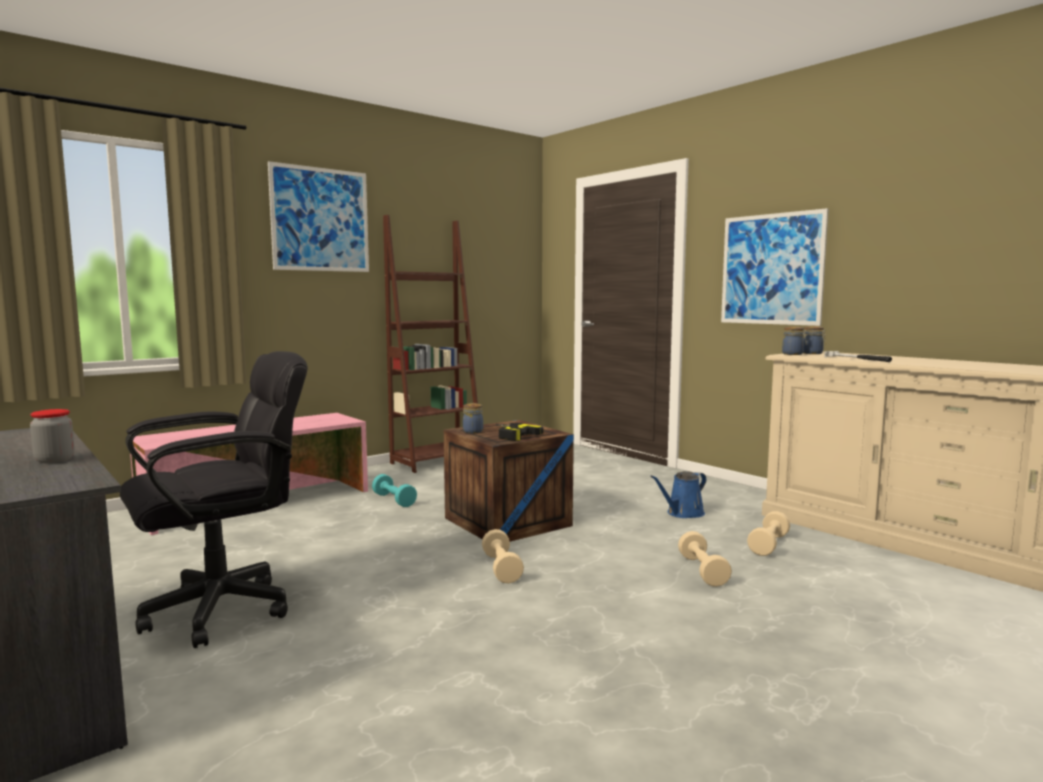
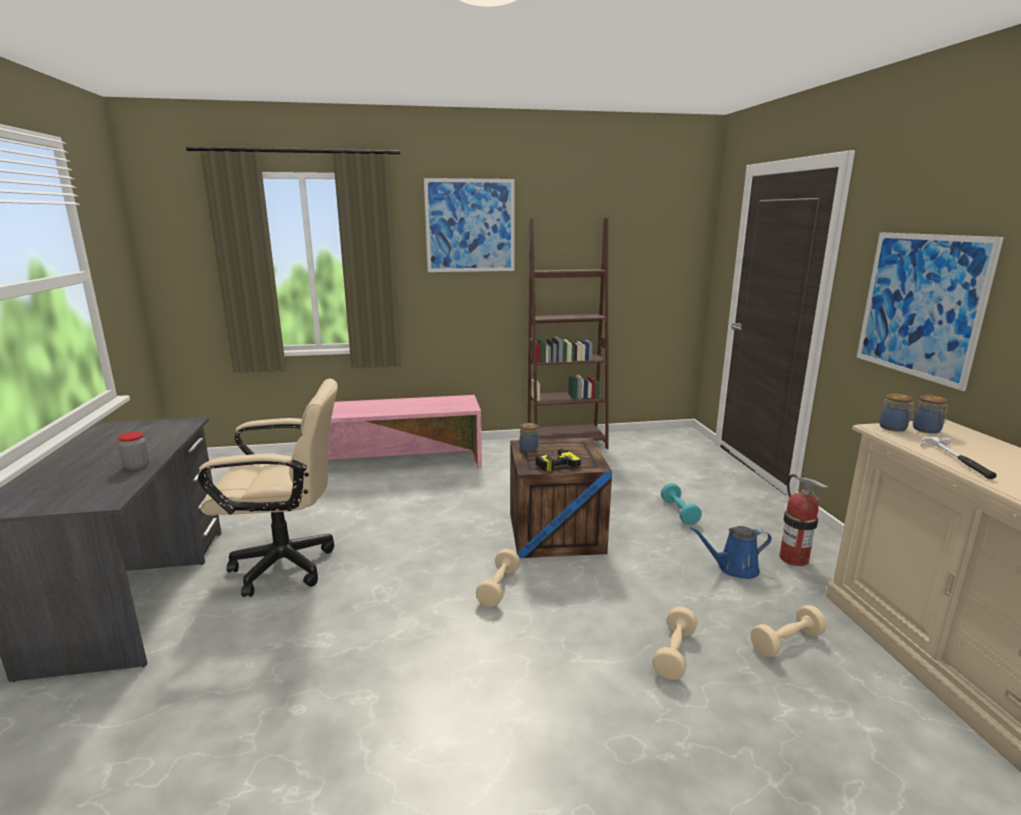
camera: 30 degrees right, 10 degrees up
(226, 609) = (290, 566): black office chair -> beige office chair
(394, 500) = (491, 483): turquoise dumbbell -> turquoise dumbbell (679, 512)
(716, 499) = (793, 558): none -> fire extinguisher

